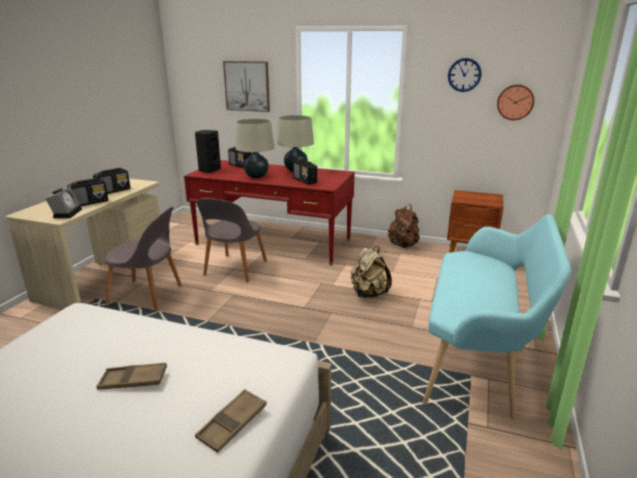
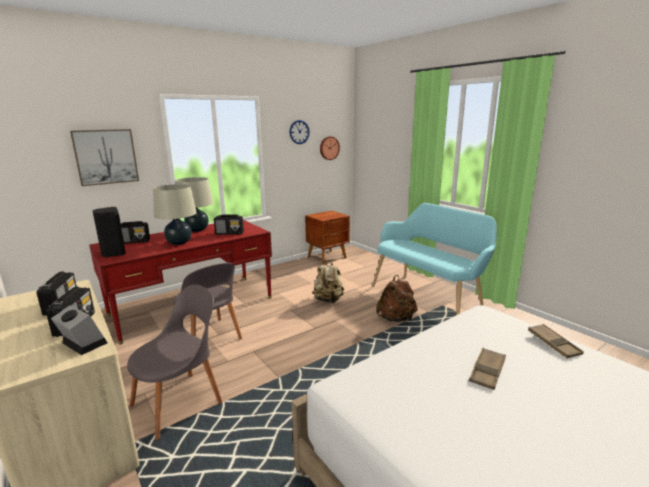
camera: 55 degrees left, 5 degrees down
(403, 245) = (284, 267): brown backpack -> brown backpack (396, 319)

